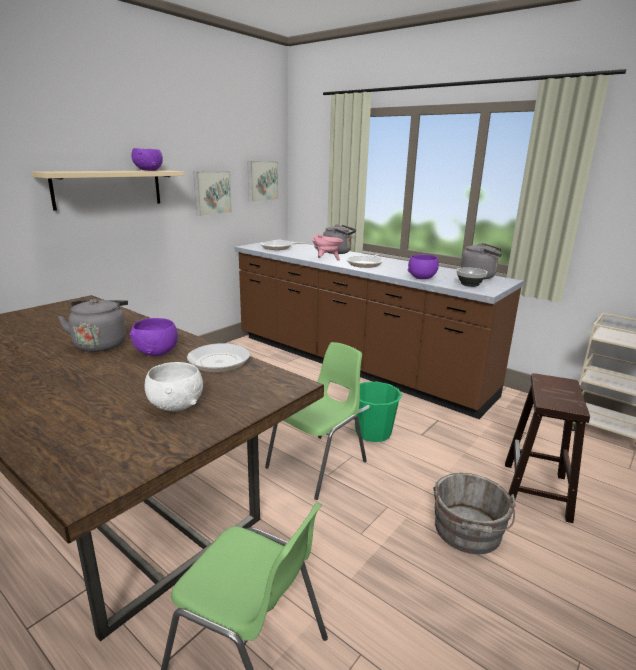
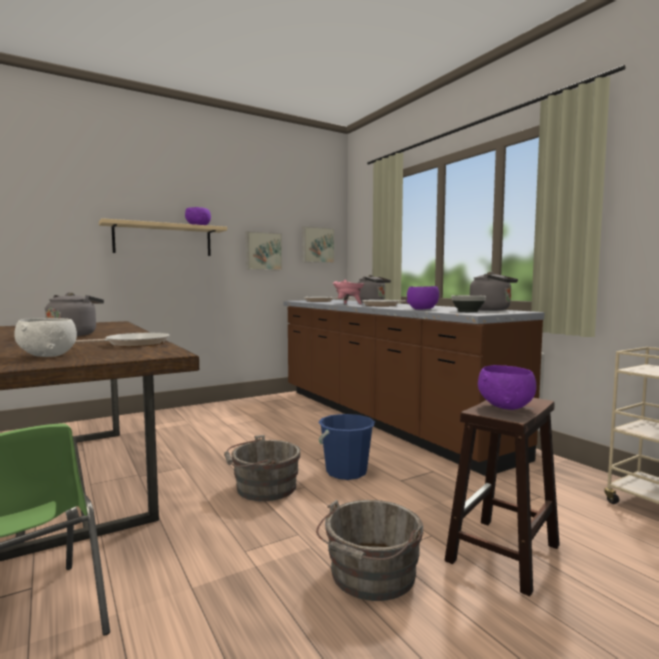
camera: 20 degrees right, 15 degrees down
(157, 352) = (103, 338): purple bowl -> purple bowl (506, 406)
(319, 464) = (262, 488): green chair -> grey bucket
(373, 433) = (346, 472): green bucket -> blue bucket

